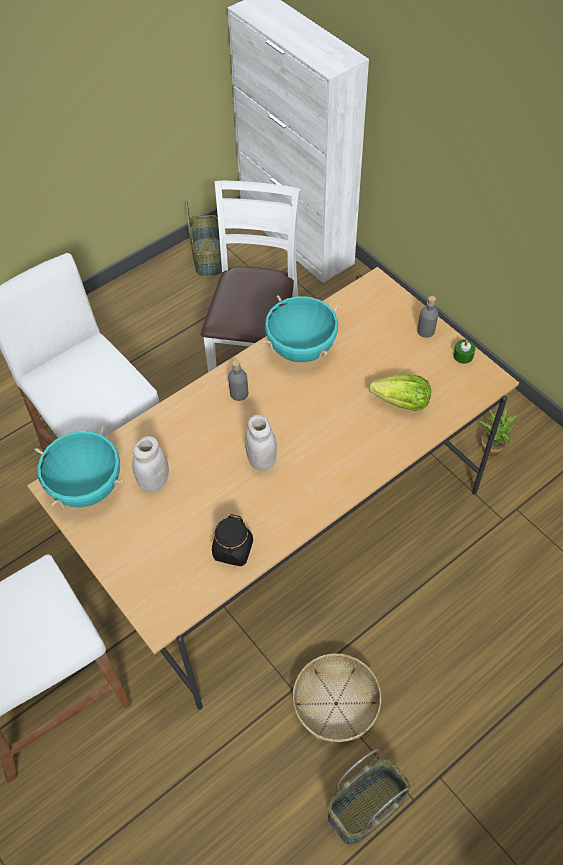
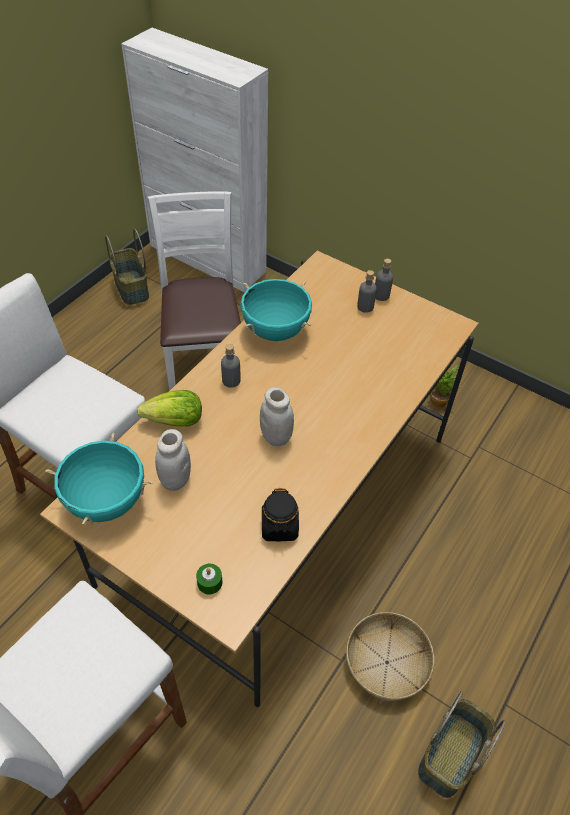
camera: 20 degrees left, 5 degrees down
(402, 403) = (385, 359): lettuce -> lettuce (175, 421)
(403, 340) = (365, 307): none -> grey bottle
(463, 355) = (422, 310): green candle -> green candle (209, 582)

